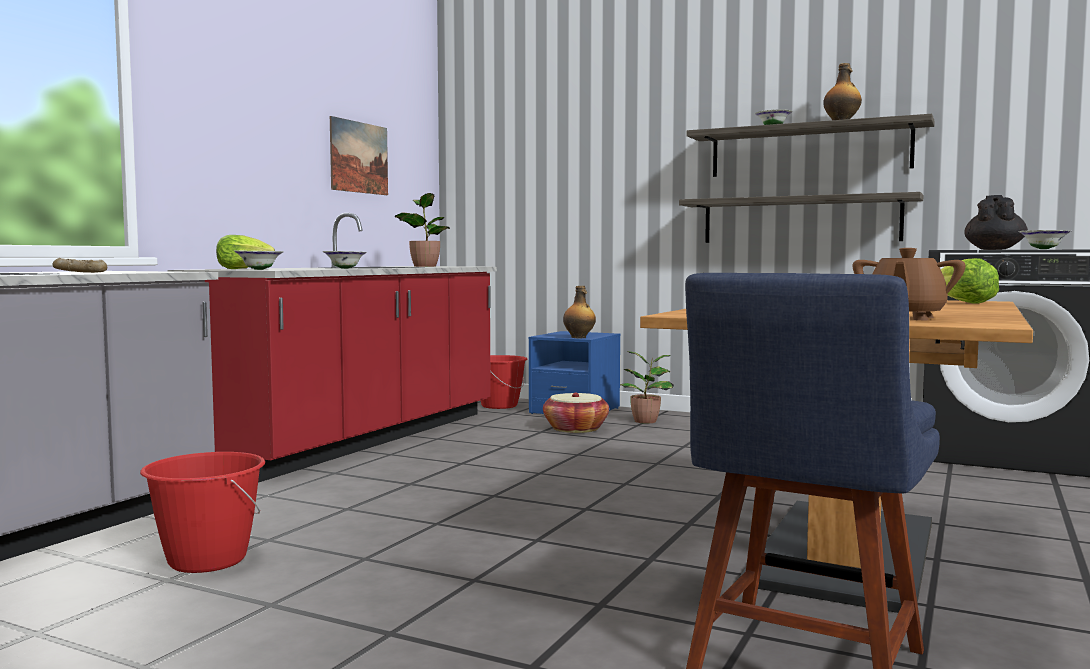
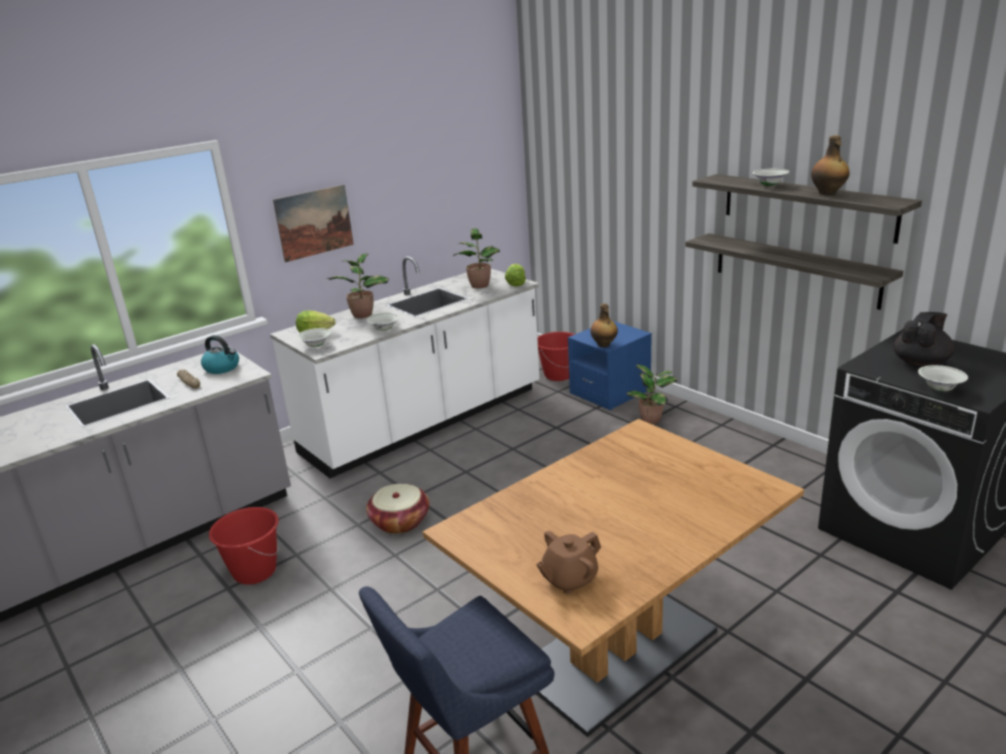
camera: 25 degrees right, 20 degrees up
(125, 271) = (222, 368): none -> kettle
(295, 268) = (363, 314): none -> potted plant
(359, 157) = (437, 185): picture -> picture (314, 222)
(359, 439) = (425, 421): red counter -> white counter
(576, 429) = (585, 426): basket -> basket (400, 522)
(964, 303) = (741, 495): lettuce -> lettuce (516, 284)

